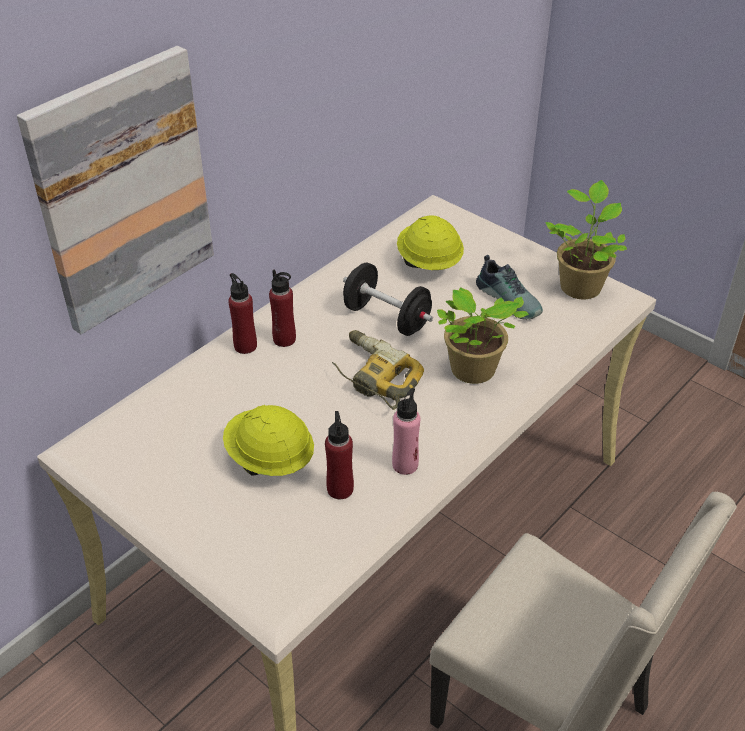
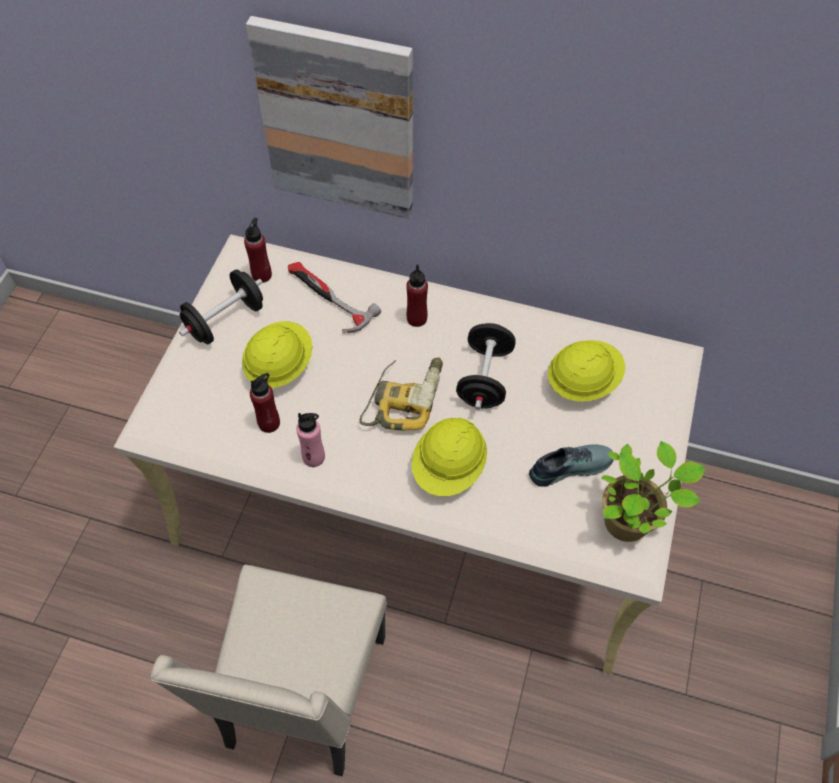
camera: 65 degrees right, 15 degrees up
(171, 489) = (225, 320): none -> black dumbbell
(207, 396) = (327, 299): none -> hammer
(245, 346) = (394, 297): red bottle -> red bottle (262, 275)
(473, 372) = (449, 468): potted plant -> yellow hard hat
(510, 299) = (569, 466): shoe -> shoe turned 135 degrees counterclockwise

